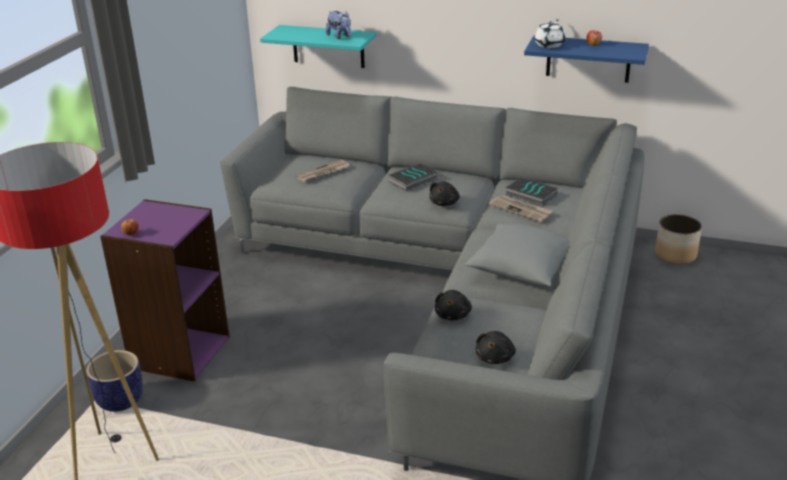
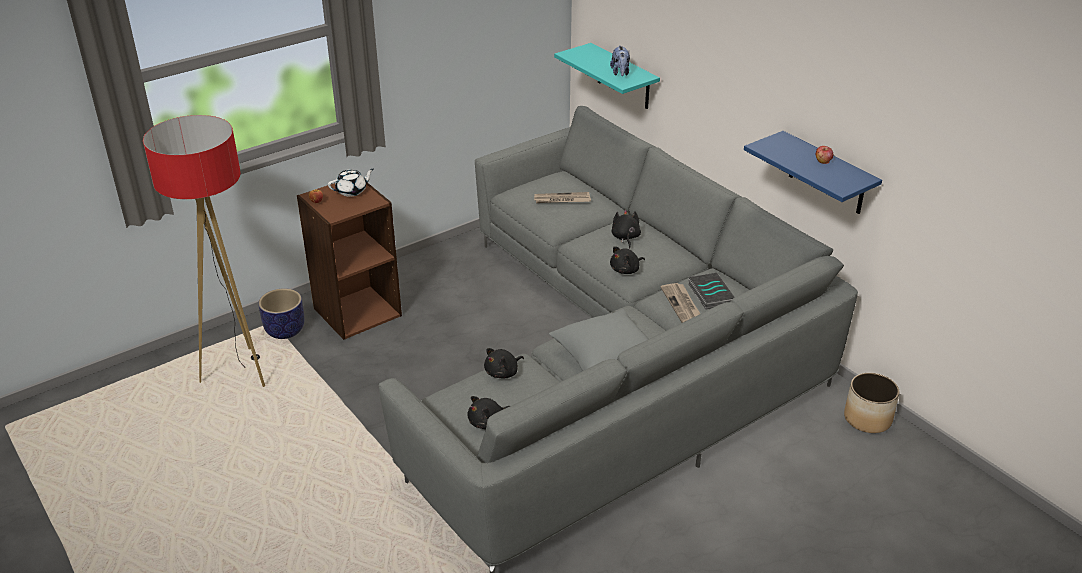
camera: 35 degrees right, 5 degrees up
(179, 352) = (357, 311): purple bookcase -> brown bookcase
(413, 181) = (625, 237): book -> black plush toy
(549, 44) = (778, 147): white teapot -> white teapot (352, 191)

